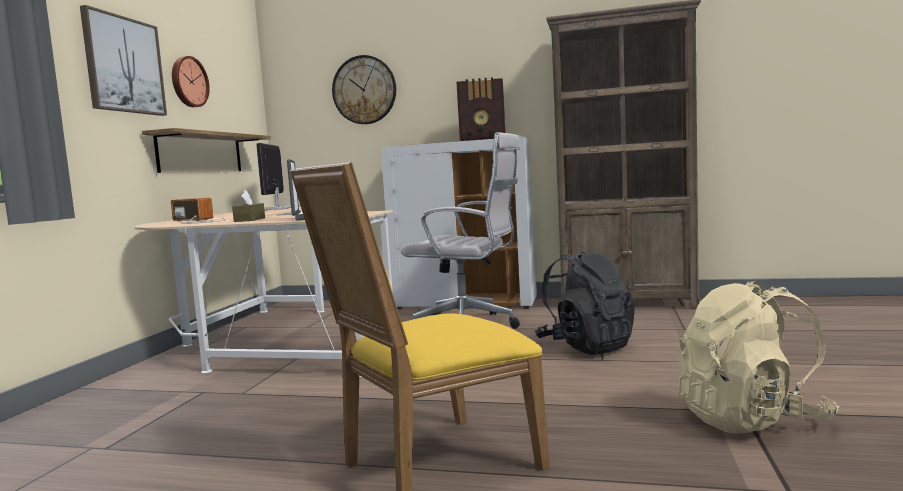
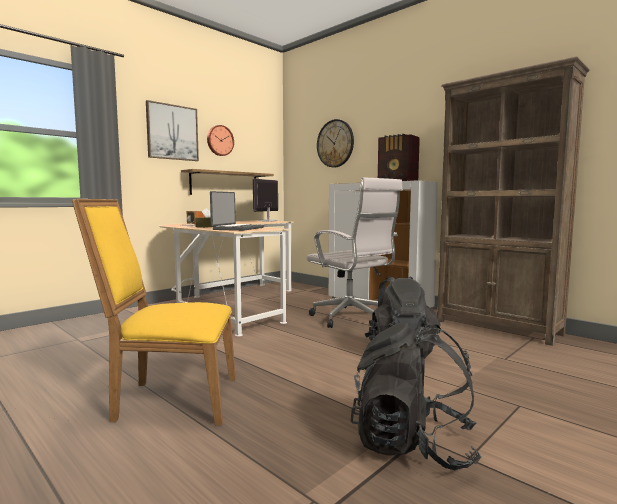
camera: 30 degrees right, 0 degrees up
(751, 419) = (412, 446): beige backpack -> black backpack

